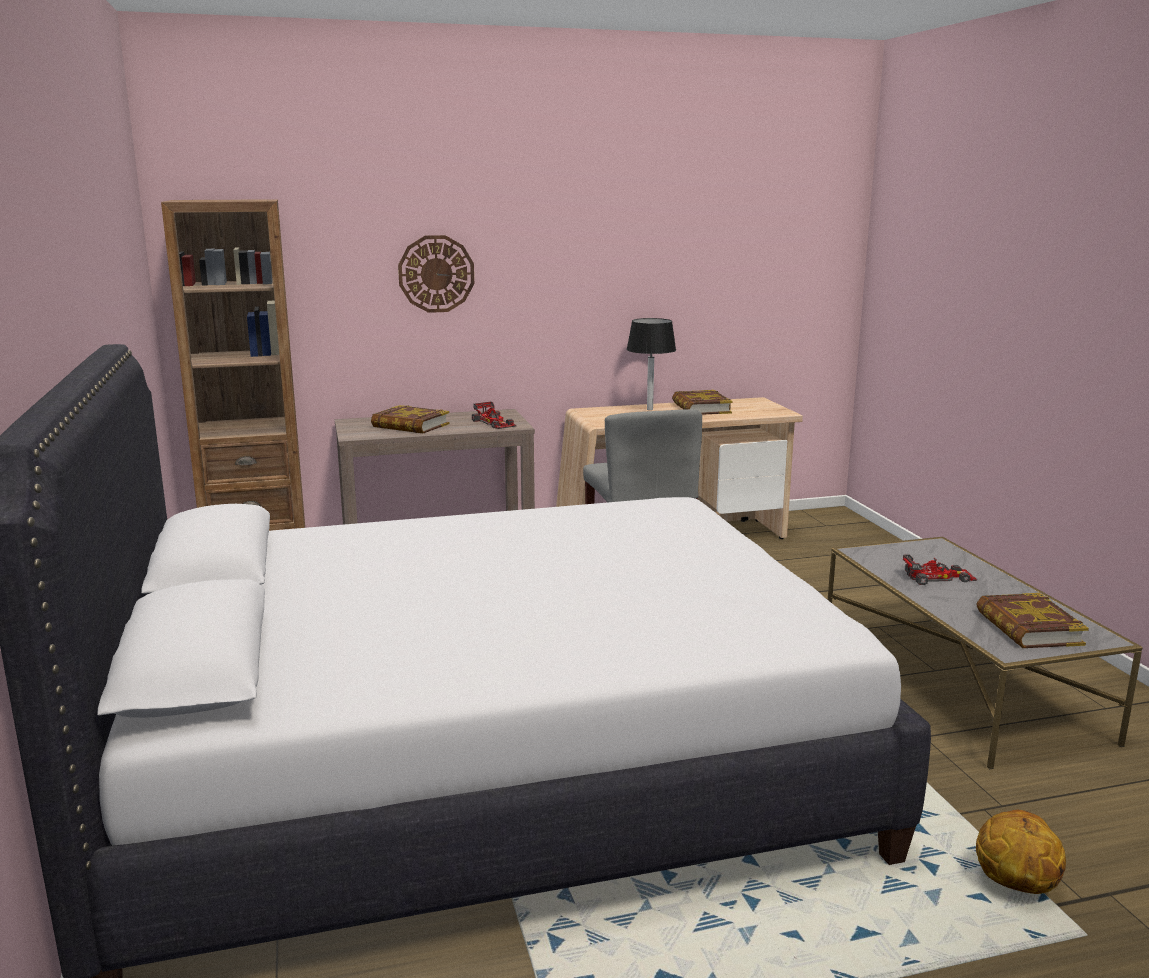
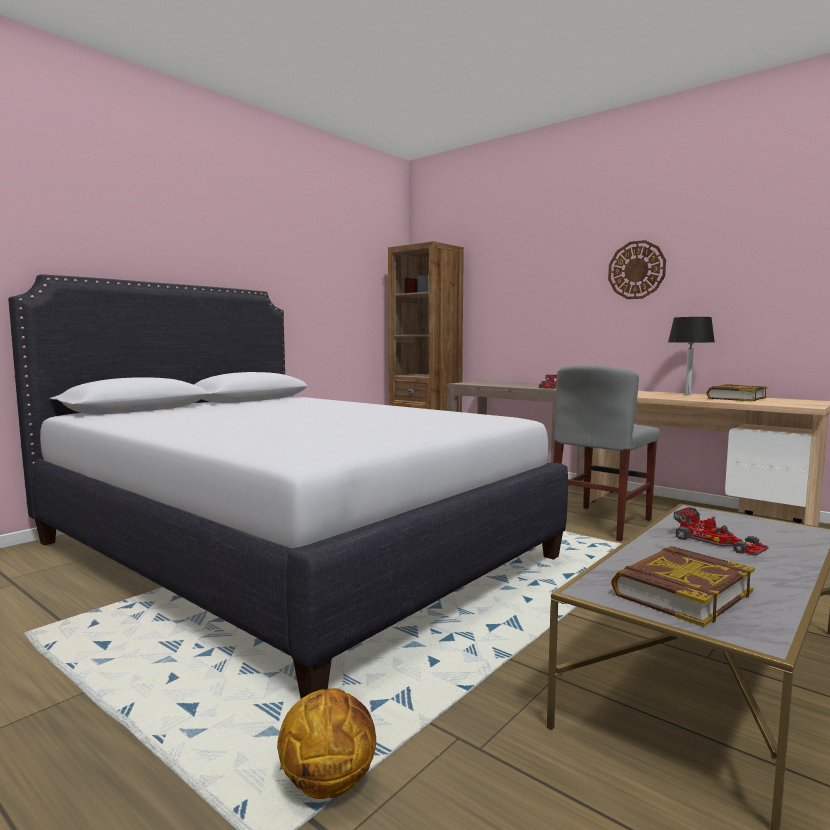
camera: 55 degrees right, 10 degrees down
(410, 426) = (502, 384): book -> none
(436, 274) = (545, 288): wall clock -> wall clock (636, 270)

